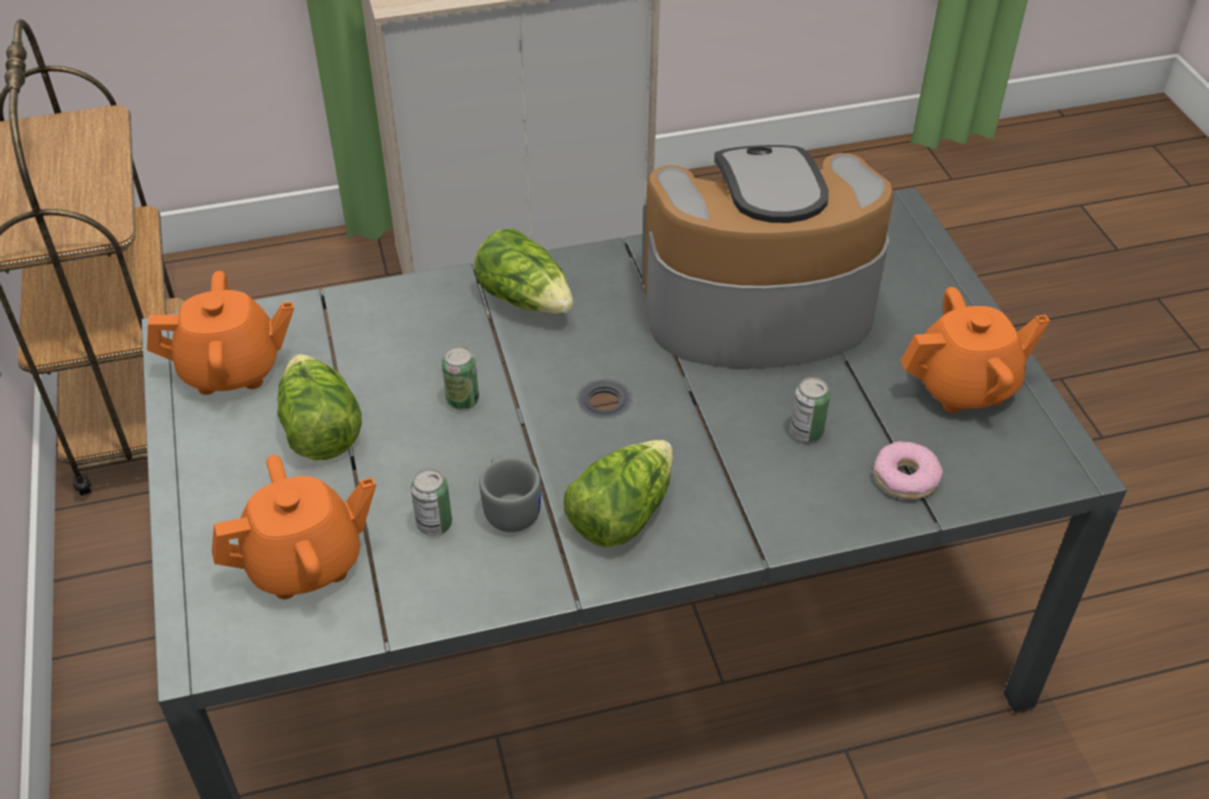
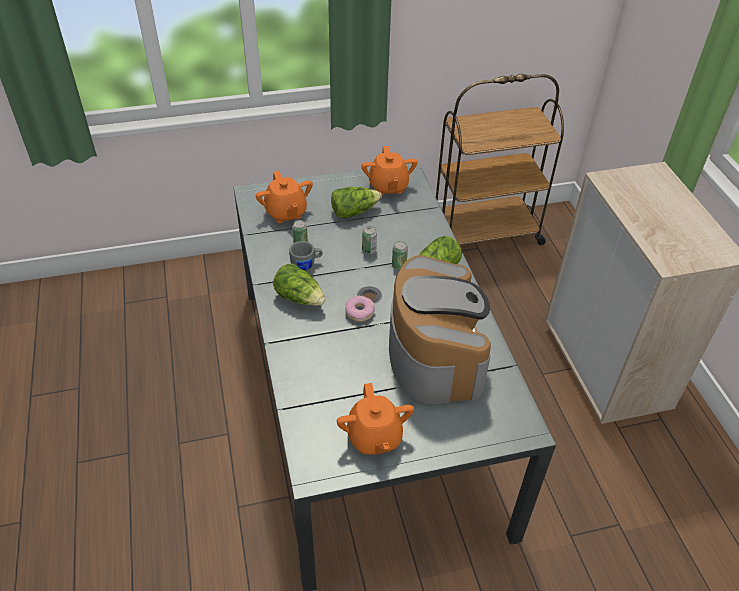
camera: 90 degrees right, 0 degrees up
(806, 432) = (344, 365): can -> can (399, 265)
(906, 478) = (310, 400): donut -> donut (360, 312)

